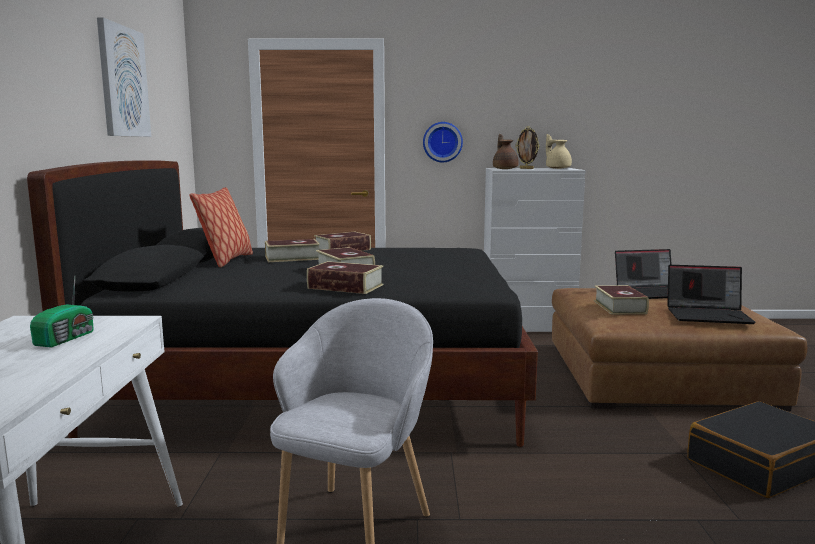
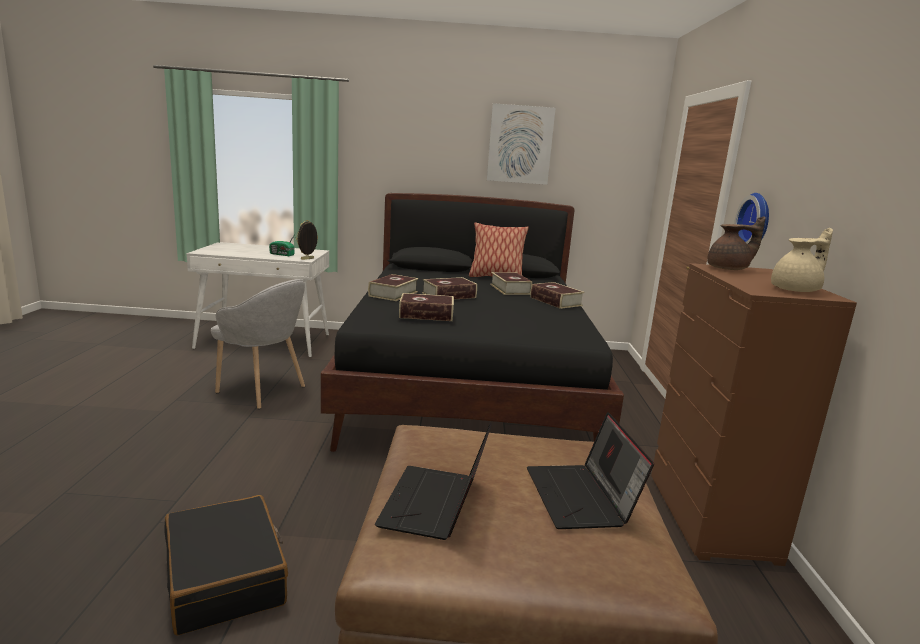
camera: 90 degrees right, 5 degrees up
(527, 168) = (757, 277): picture frame -> picture frame (307, 259)
(528, 326) = (710, 518): white dresser -> brown dresser
(619, 307) = (484, 448): book -> book (426, 314)

